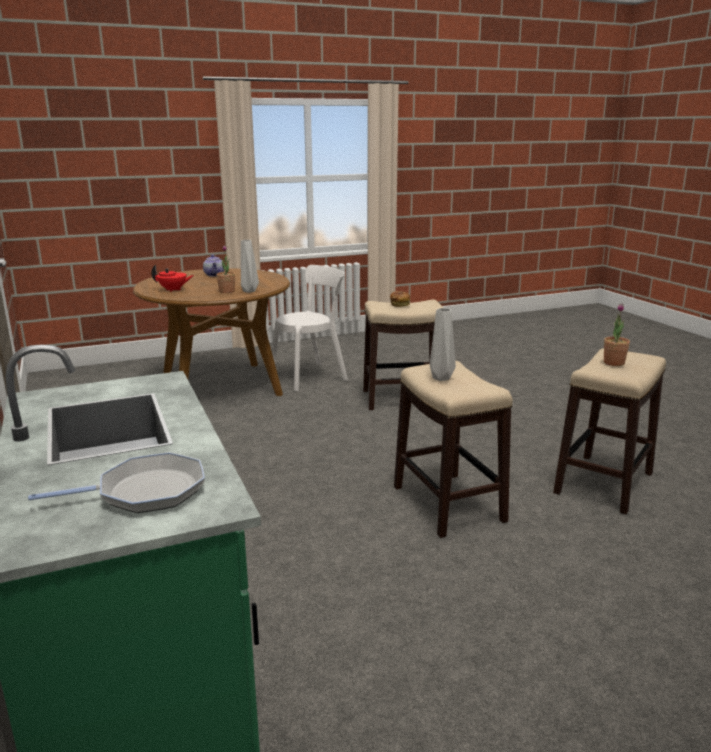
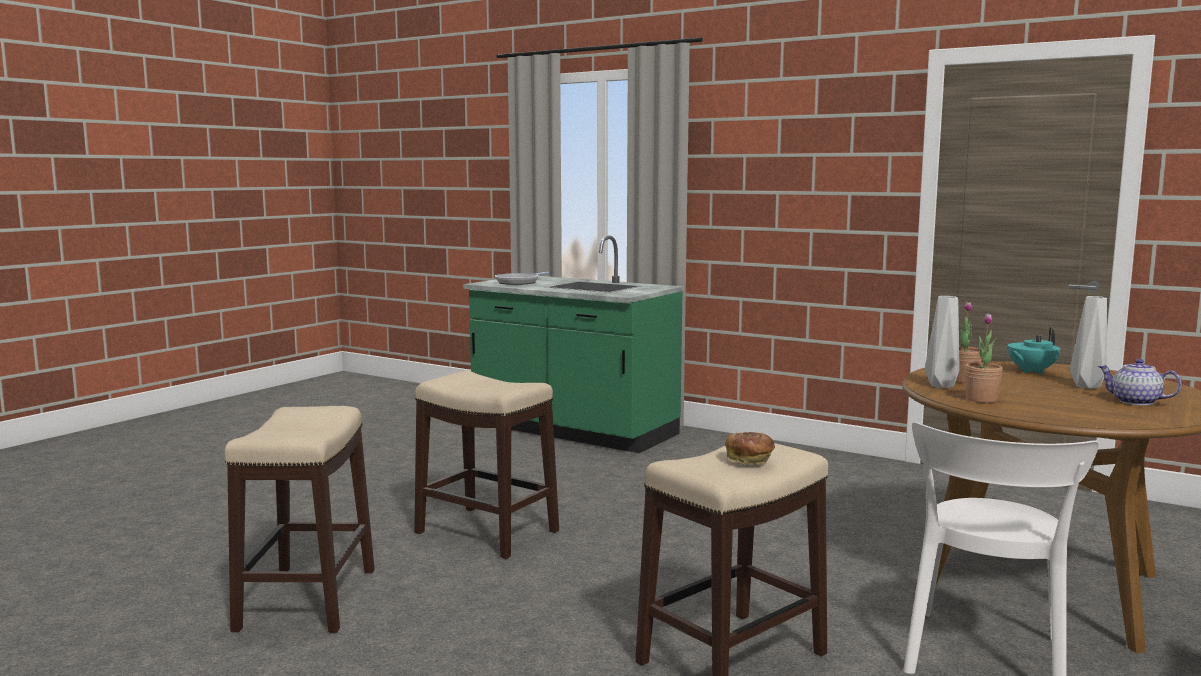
camera: 145 degrees right, 10 degrees down
(173, 290) = (1030, 371): red teapot -> turquoise teapot
(440, 378) = (499, 382): grey vase -> grey vase (1089, 386)
(614, 363) = (305, 425): potted plant -> potted plant (981, 399)

